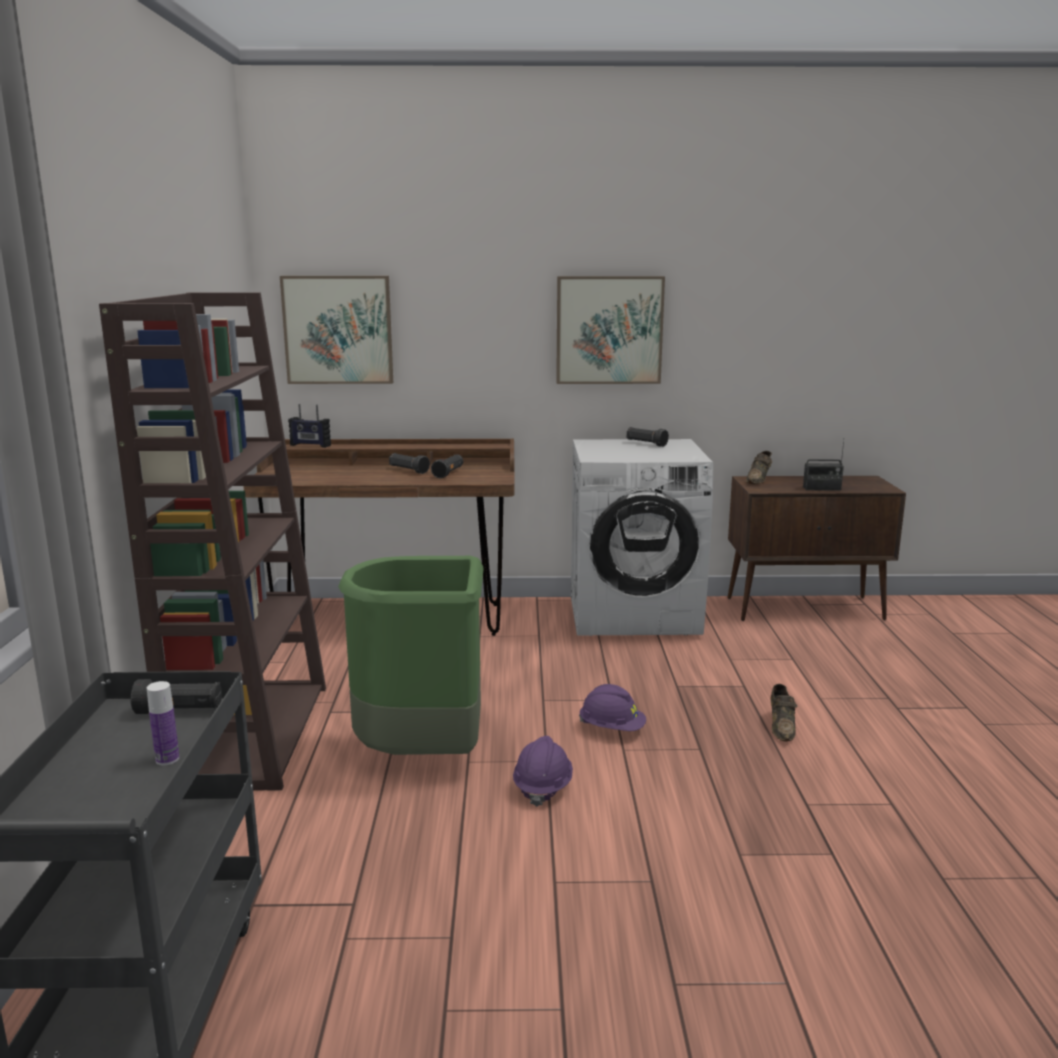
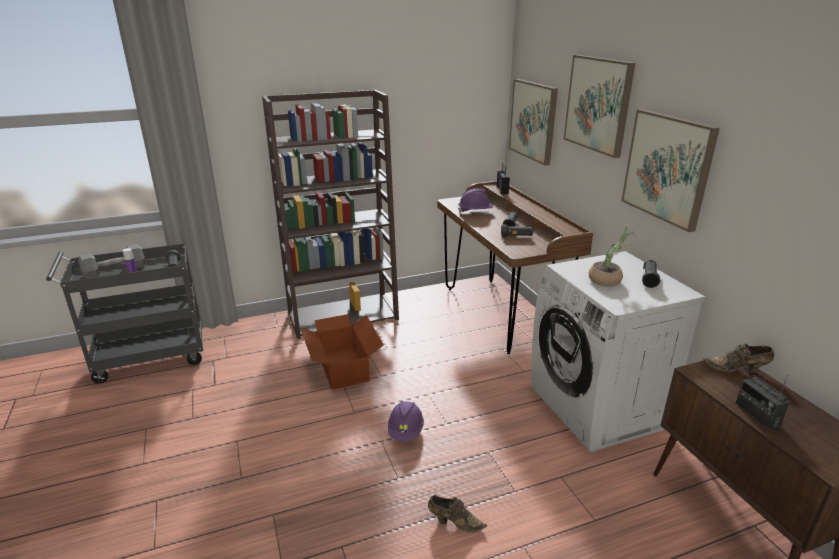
camera: 70 degrees right, 10 degrees up
(83, 788) = (115, 271): none -> grey dumbbell
(423, 756) = (342, 368): green trash can -> cardboard box
(480, 283) = (598, 104): none -> picture
(542, 787) = (324, 417): purple hard hat -> purple hard hat (475, 212)
(637, 452) = (609, 280): none -> potted plant
(781, 727) = (454, 522): brown shoe -> brown shoe turned 150 degrees counterclockwise

